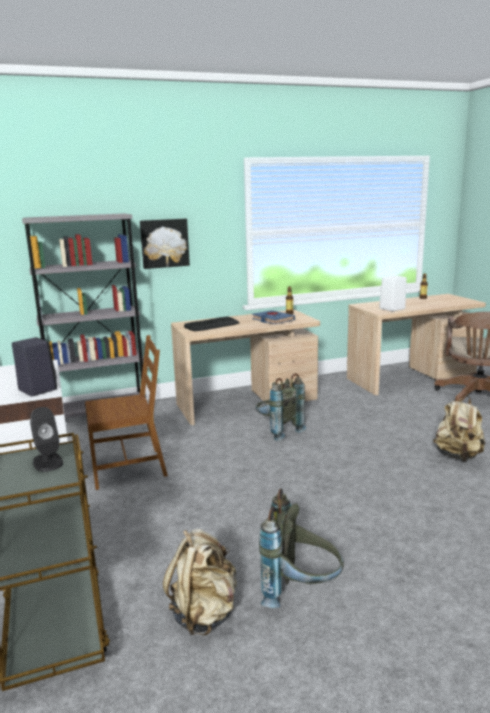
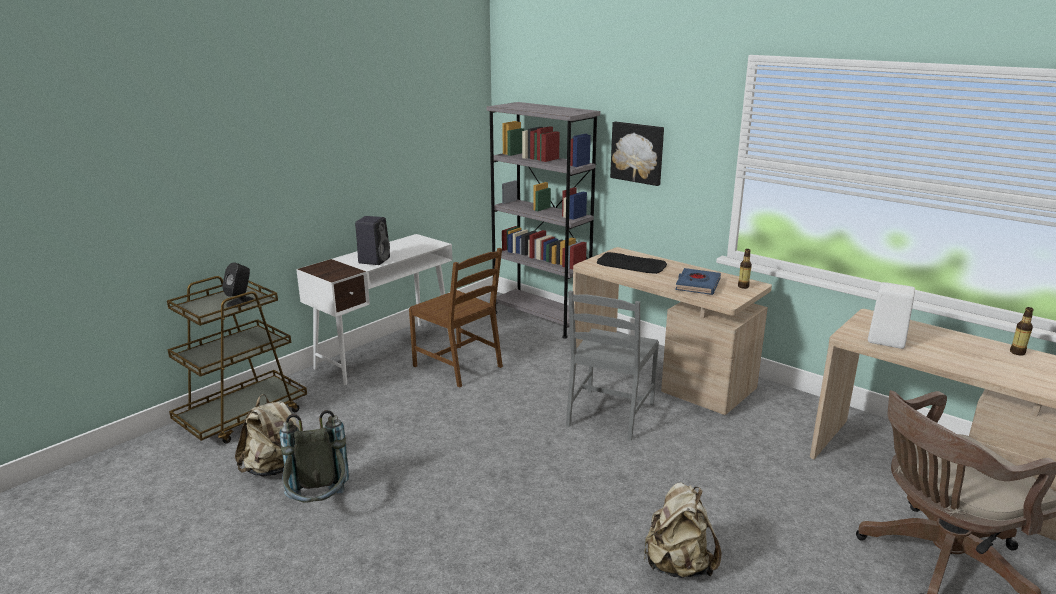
camera: 60 degrees right, 5 degrees up
(278, 431) = (610, 415): grey backpack -> grey chair

